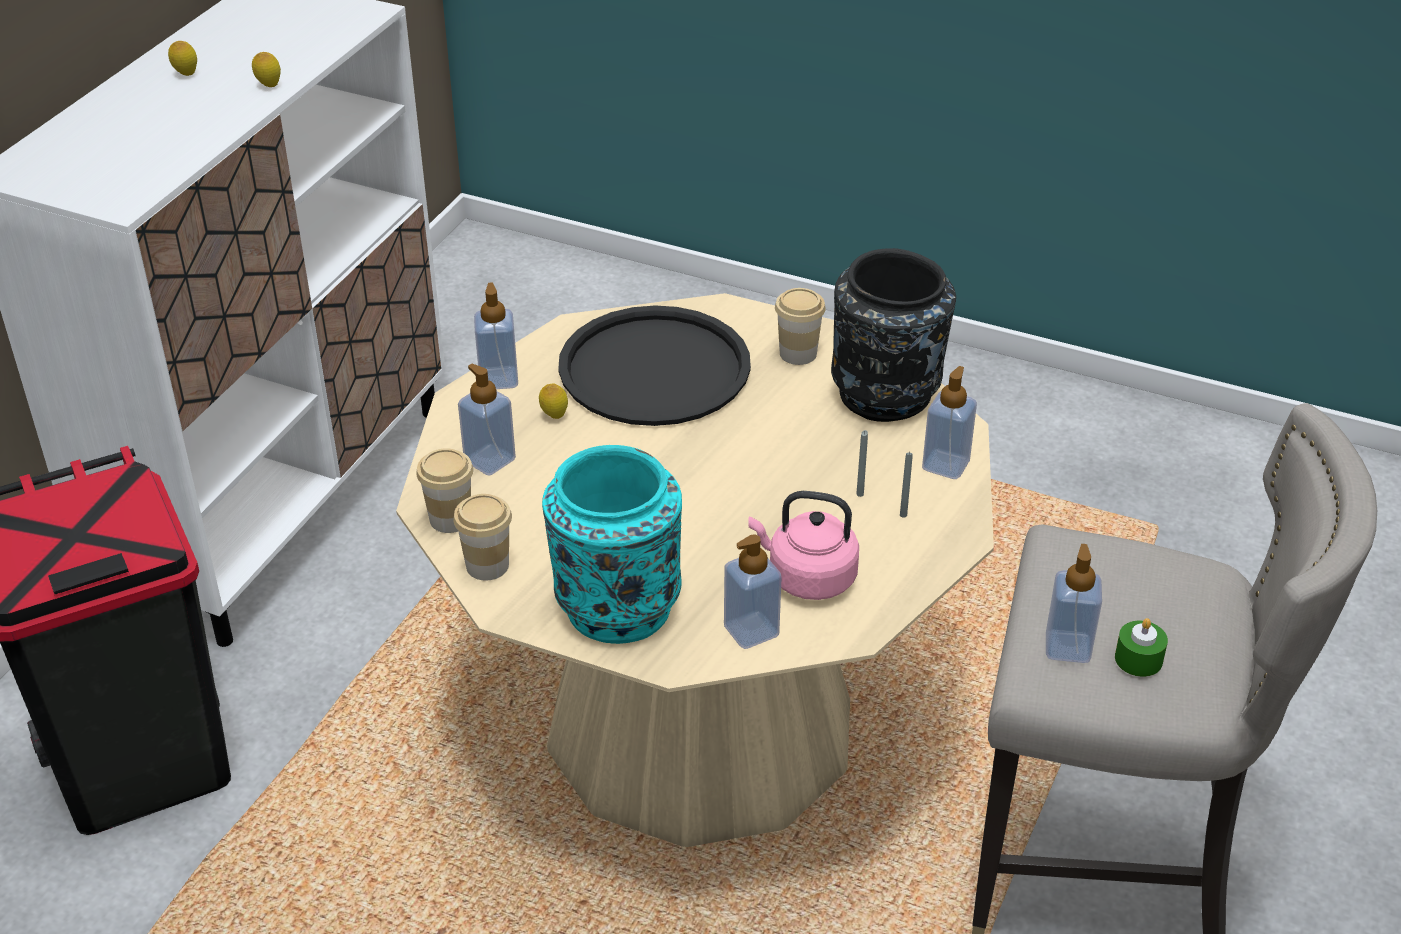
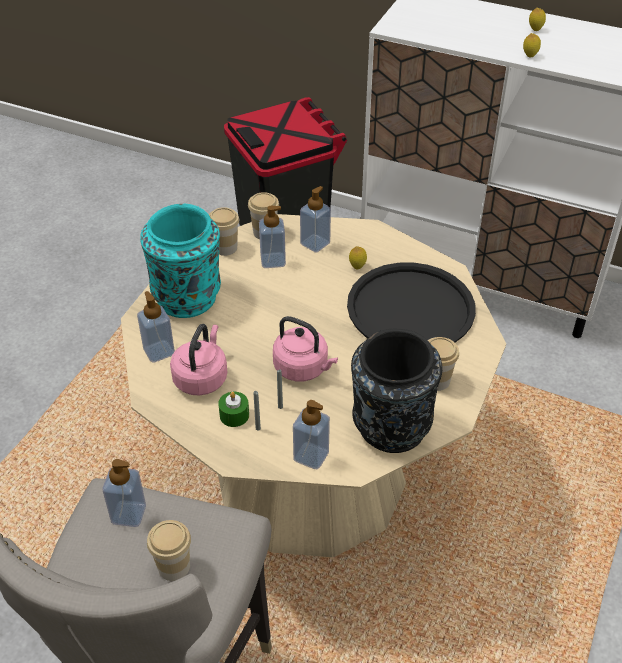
camera: 90 degrees right, 5 degrees up
(498, 379) = (392, 243): soap dispenser -> soap dispenser (273, 260)
(781, 472) = (303, 368): none -> pink kettle
(1138, 659) = (109, 553): green candle -> green candle (234, 415)
(1142, 593) = (174, 566): none -> cup

